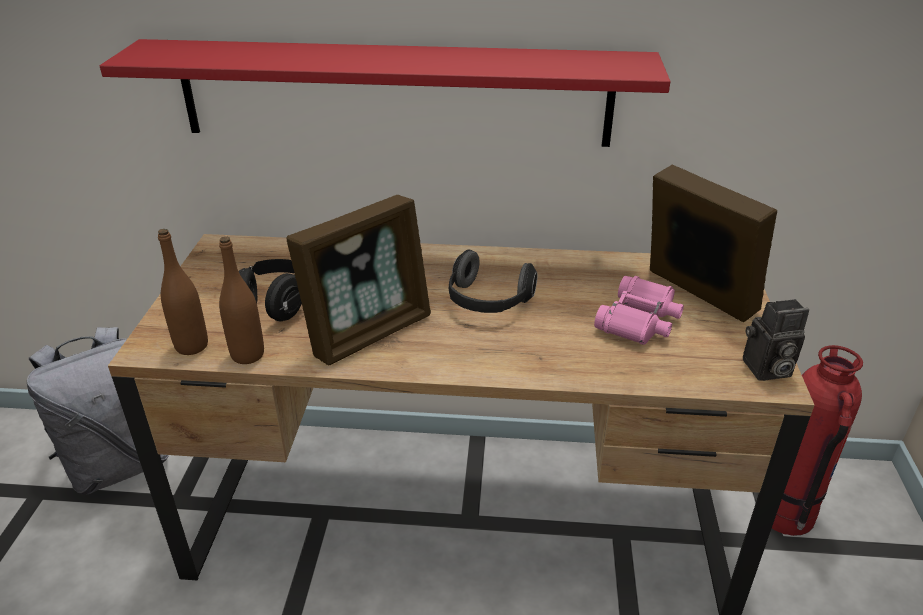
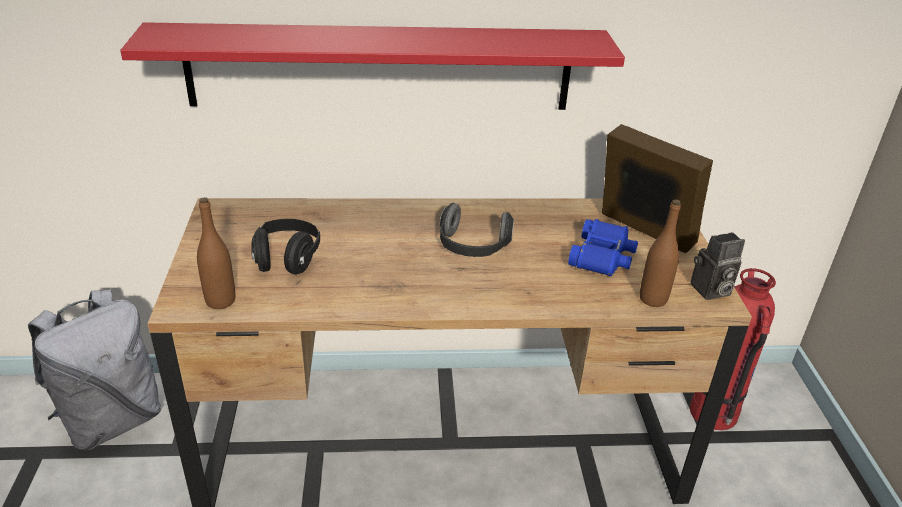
camera: 10 degrees left, 0 degrees up
(247, 355) = (274, 305): brown bottle -> brown bottle (653, 299)
(369, 332) = (376, 279): picture frame -> none
(640, 321) = (603, 257): pink binoculars -> blue binoculars

